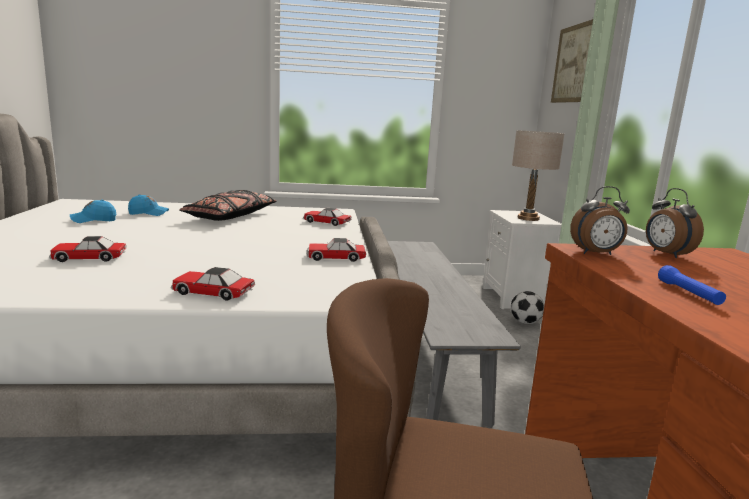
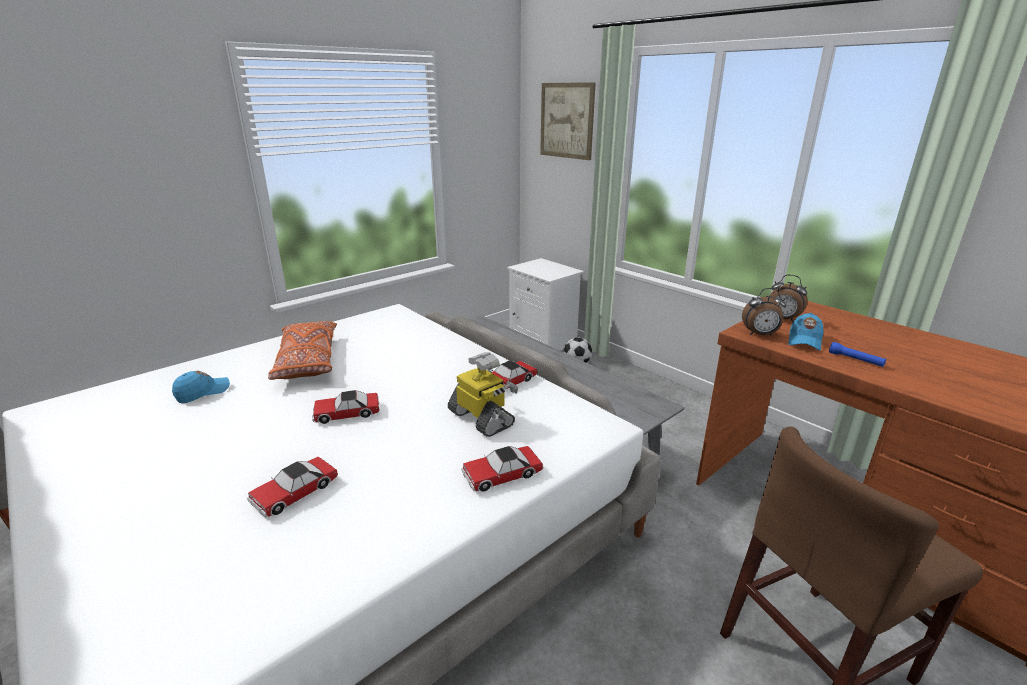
camera: 35 degrees left, 10 degrees up
(93, 220) = (158, 432): blue cap -> blue cap (804, 341)
(231, 216) = (307, 361): black pillow -> orange pillow
(270, 266) = (482, 419): none -> toy robot
(327, 222) = (414, 334): toy car -> toy car (346, 413)
(528, 218) = (551, 270): beige table lamp -> none
(596, 253) = (760, 335): alarm clock -> alarm clock turned 45 degrees clockwise

